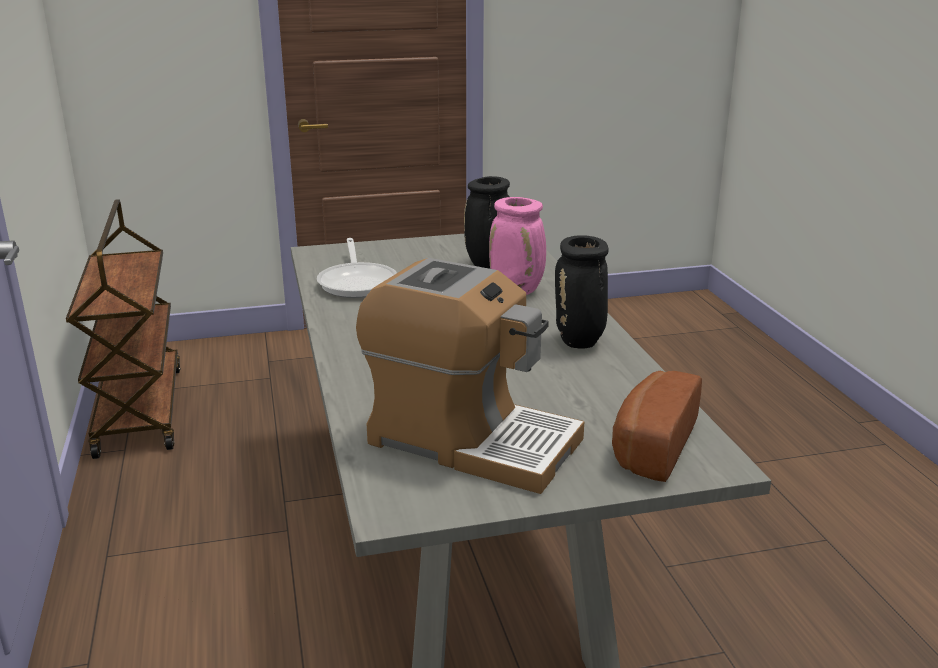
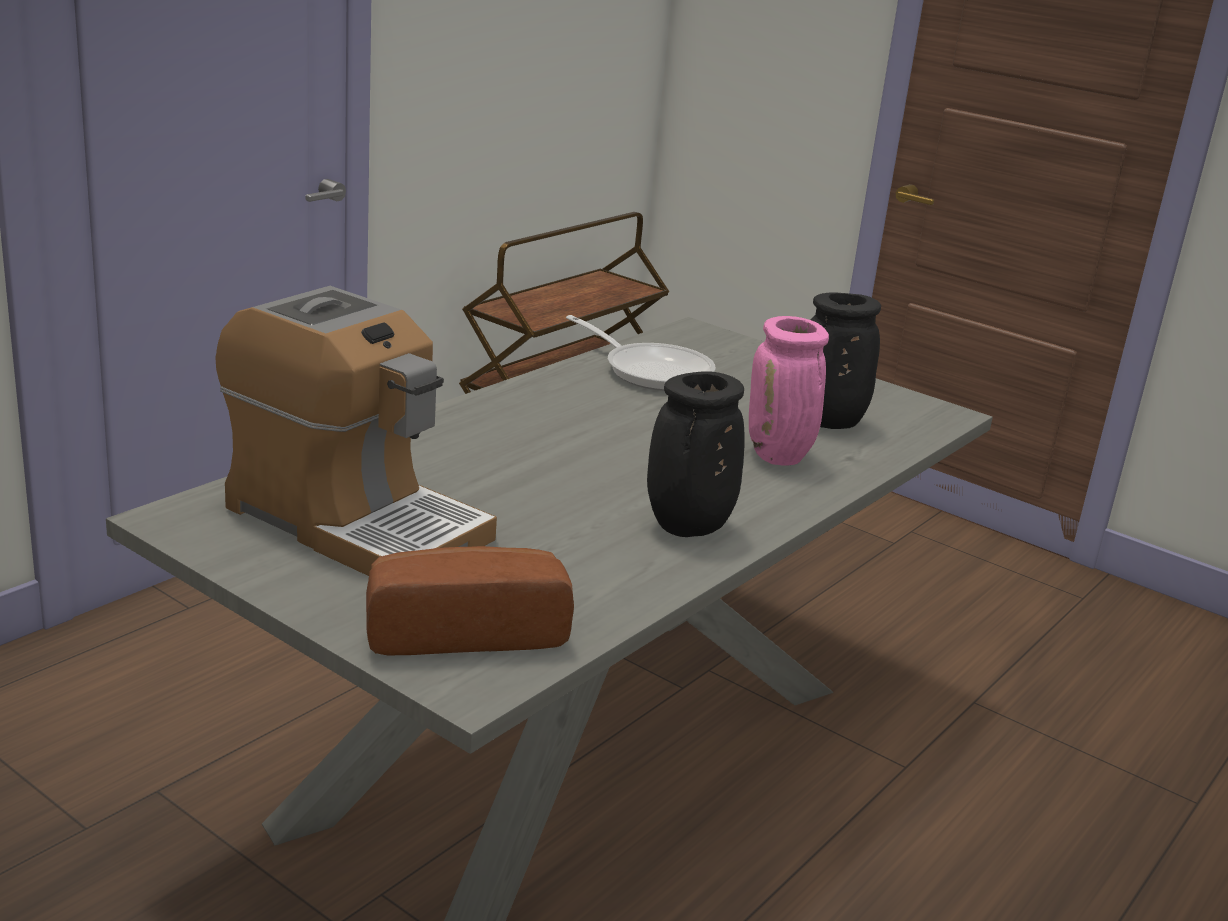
camera: 50 degrees right, 0 degrees up
(358, 282) = (651, 370): frying pan -> frying pan turned 90 degrees counterclockwise
(470, 441) = (354, 522): coffee machine -> coffee machine turned 45 degrees counterclockwise

